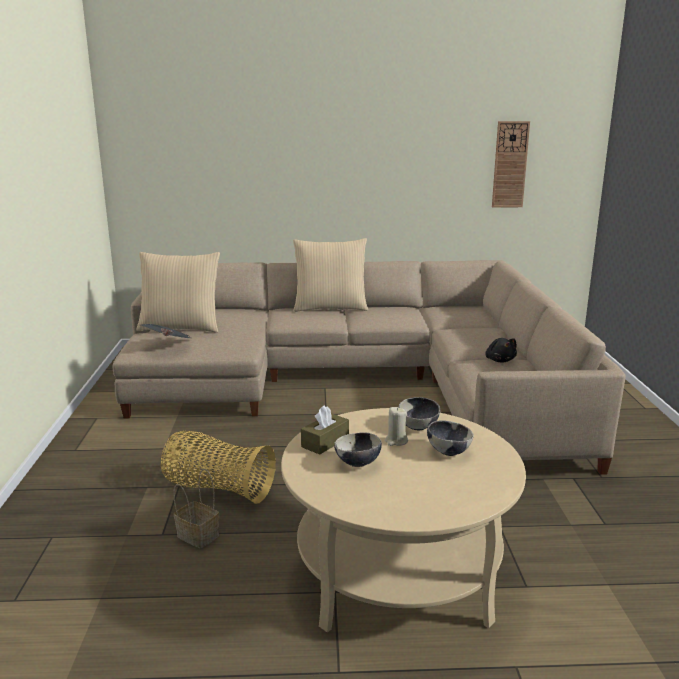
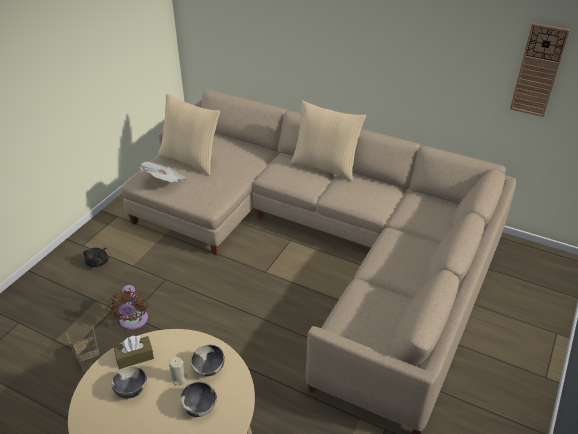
camera: 30 degrees right, 20 degrees up
(217, 488) = (133, 321): basket -> brown fan
(499, 360) = (390, 296): black plush toy -> black plush toy (98, 262)

